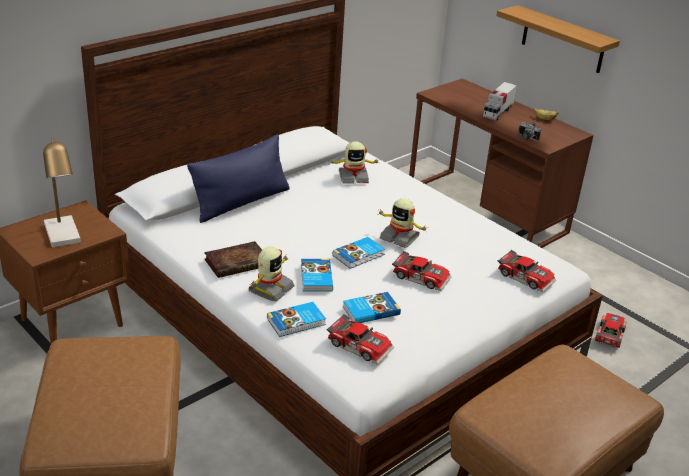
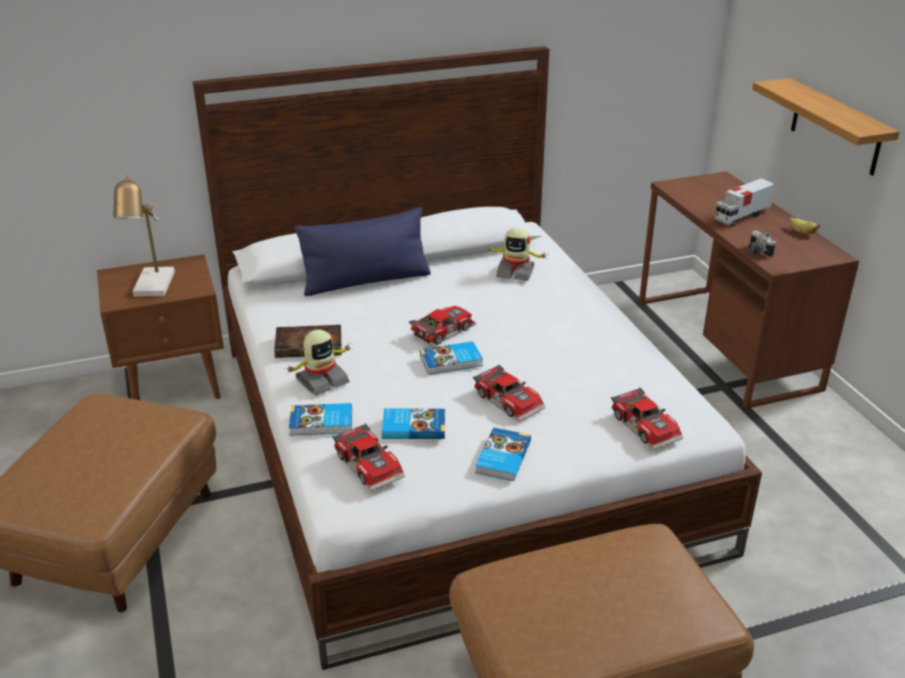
camera: 25 degrees right, 0 degrees up
(315, 278) = (380, 377): book -> book (501, 457)
(399, 237) = (517, 349): toy robot -> none
(608, 334) = (797, 532): toy car -> toy car (441, 330)

